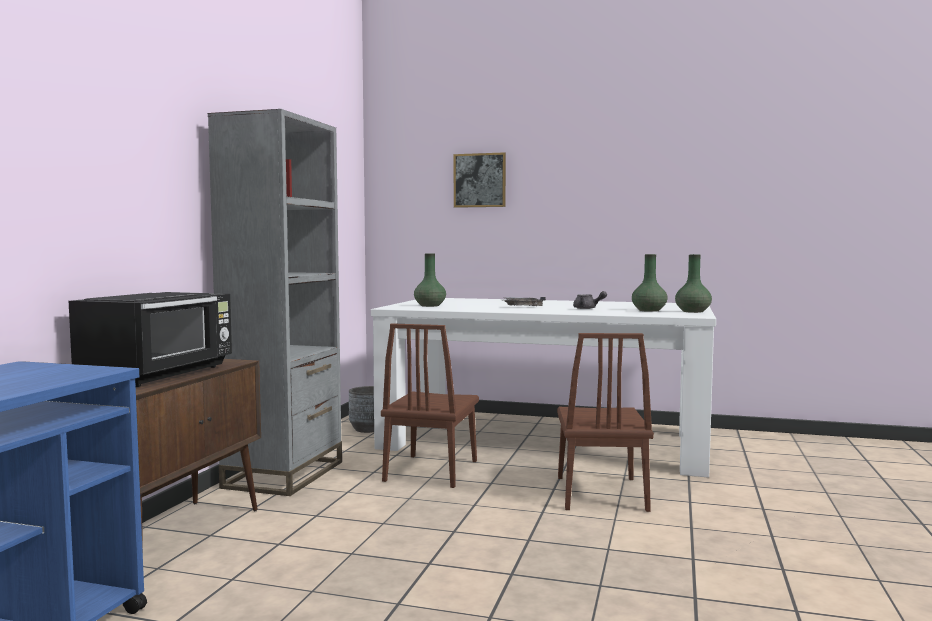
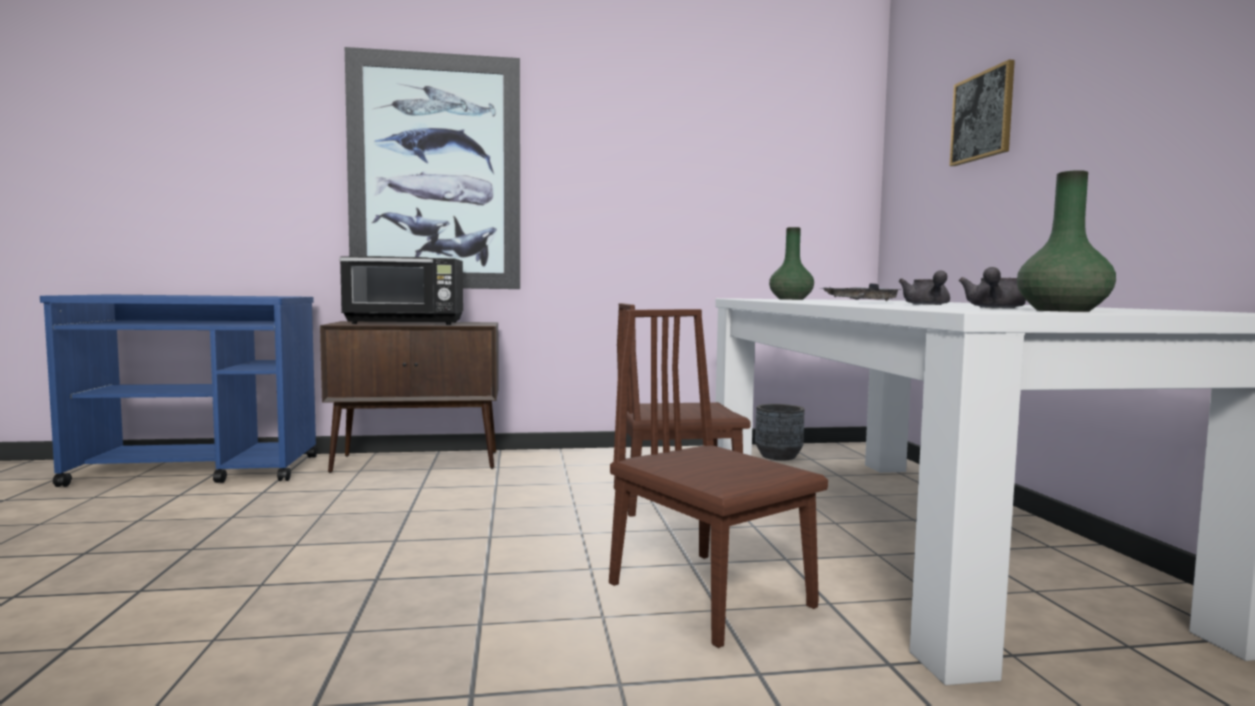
camera: 65 degrees right, 0 degrees up
(123, 185) = (435, 172): none -> picture
(284, 474) = (592, 459): grey bookcase -> none
(600, 493) = (710, 594): brown chair -> brown chair turned 75 degrees clockwise
(649, 310) = (993, 308): green vase -> grey teapot

